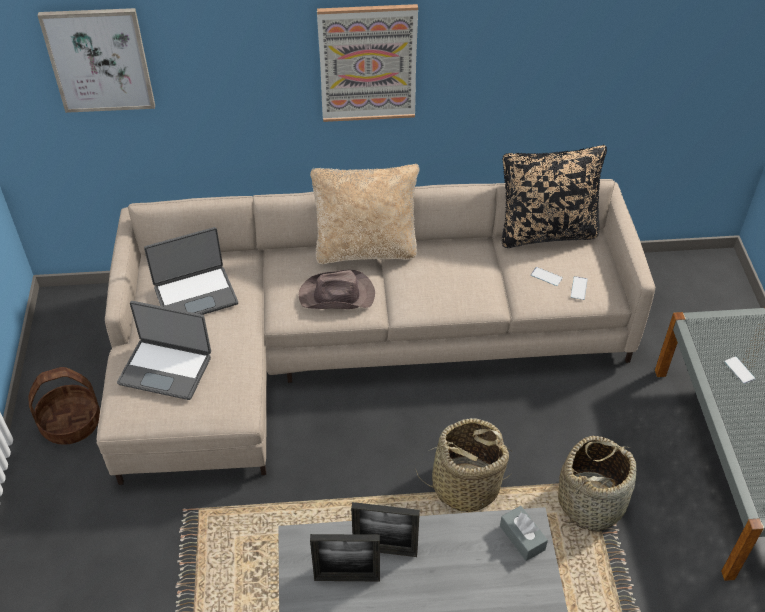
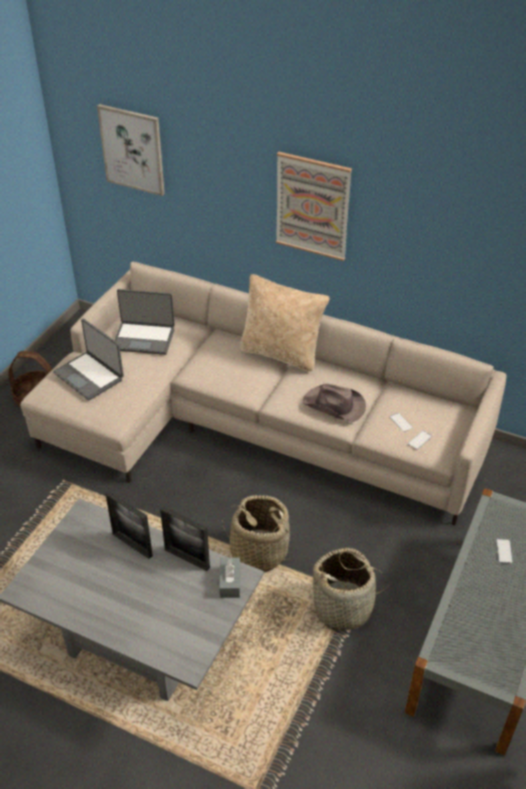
camera: 30 degrees right, 5 degrees down
(337, 296) = (237, 375): brown hat -> brown hat (334, 406)
(347, 578) = (94, 549): picture frame -> picture frame (187, 558)
(547, 234) = (428, 394): black pillow -> none

